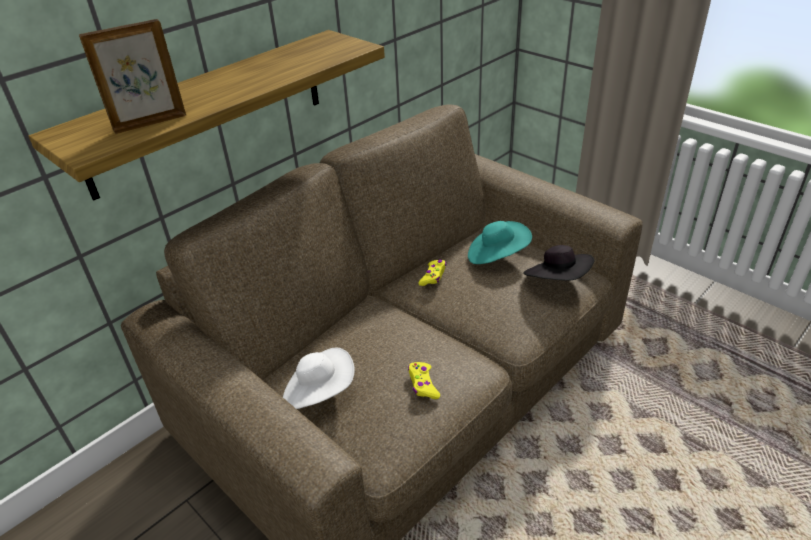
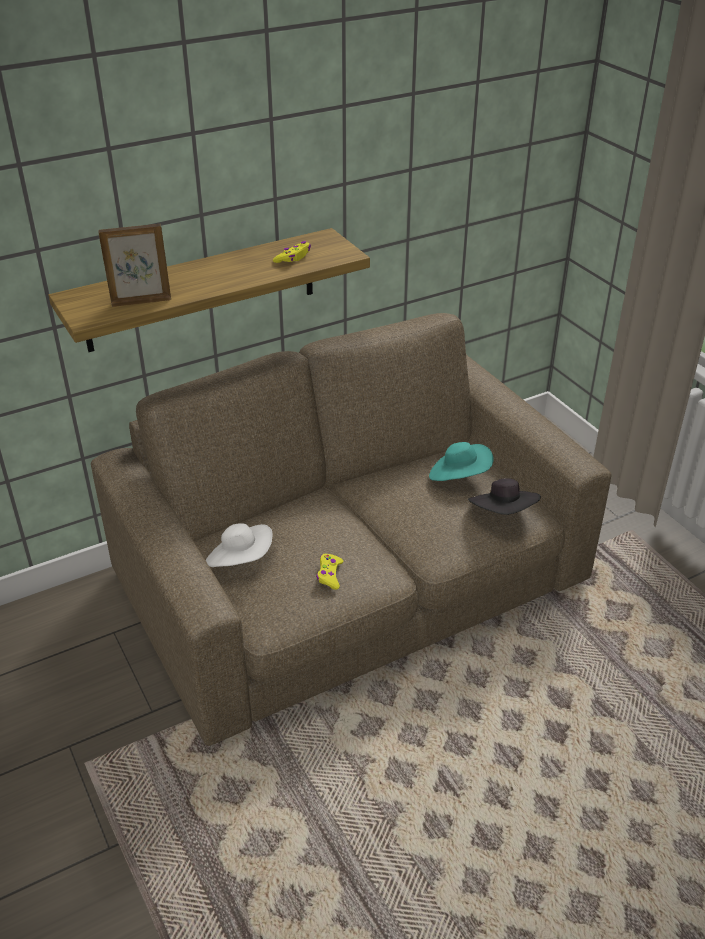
camera: 15 degrees right, 0 degrees up
(433, 276) = (388, 482): yellow game controller -> yellow game controller (293, 257)

